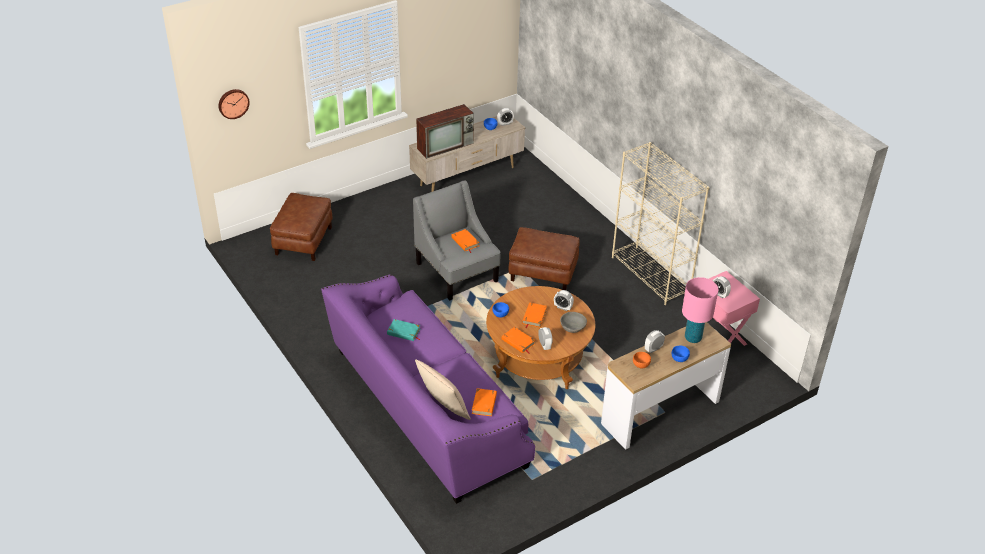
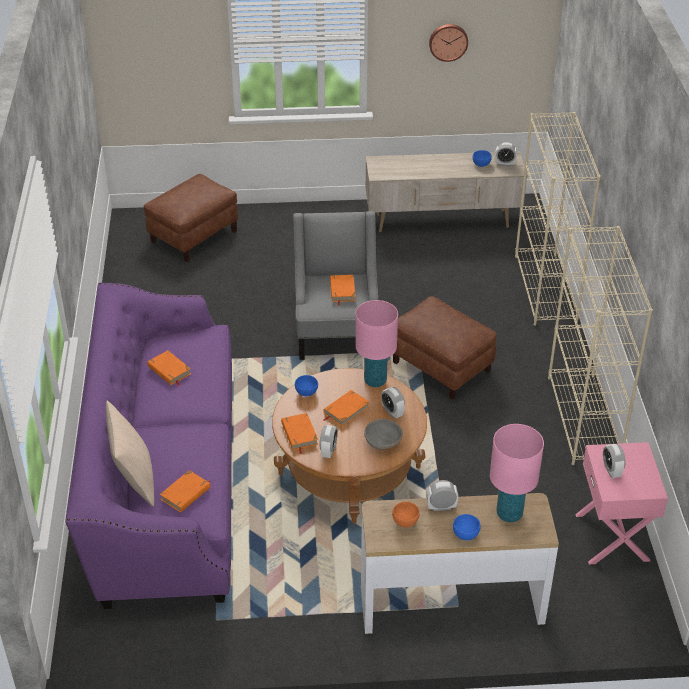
camera: 30 degrees right, 0 degrees up
(233, 103) = (129, 38): wall clock -> wall clock (448, 41)
(403, 332) = (169, 370): turquoise book -> orange book
(446, 145) = (409, 169): television -> none
(536, 292) = (375, 381): none -> pink table lamp
(568, 201) = (545, 289): none -> beige bookcase

